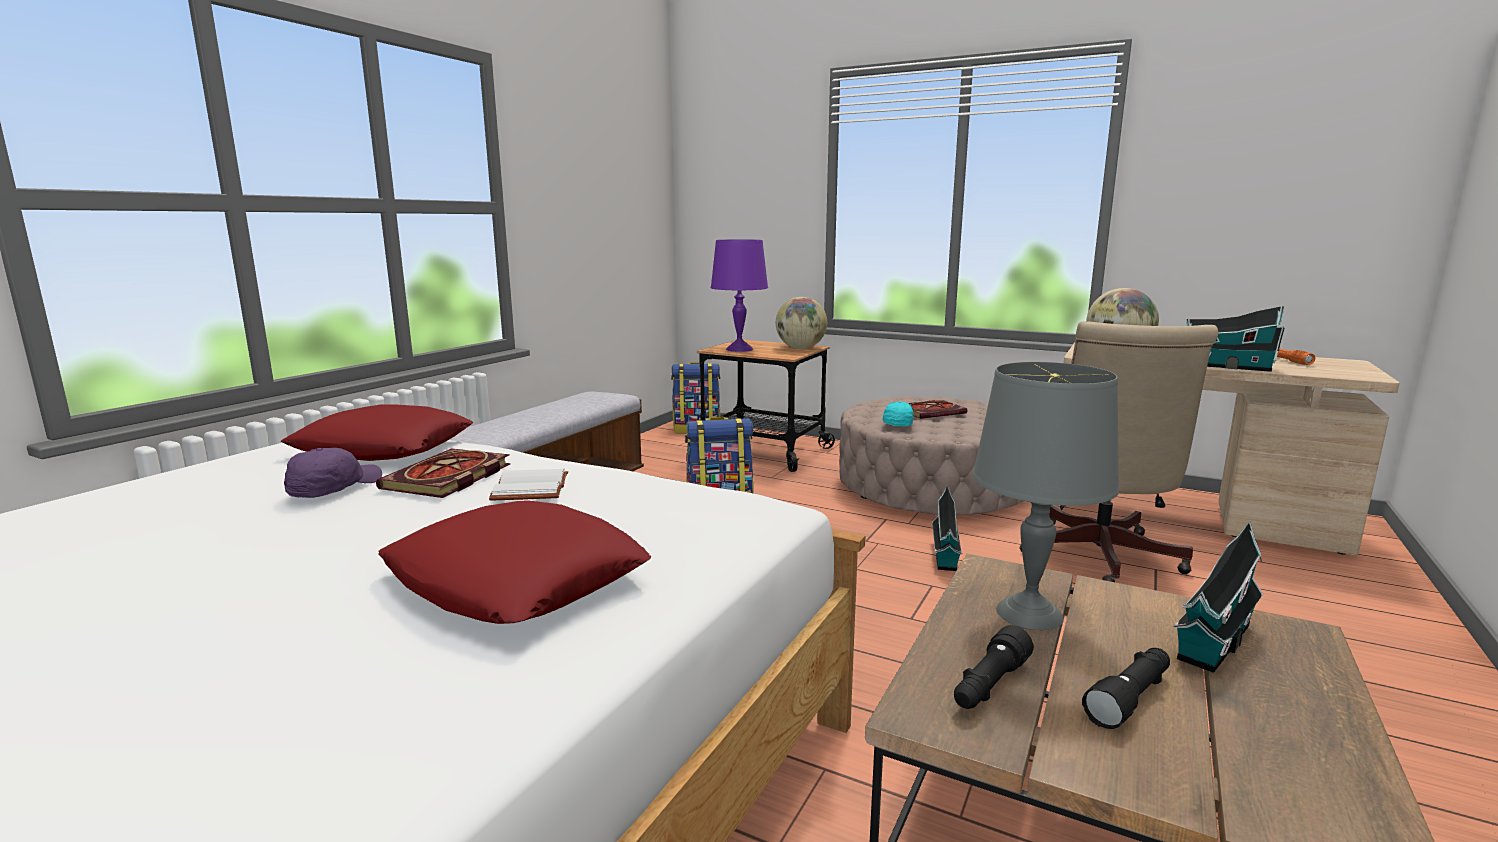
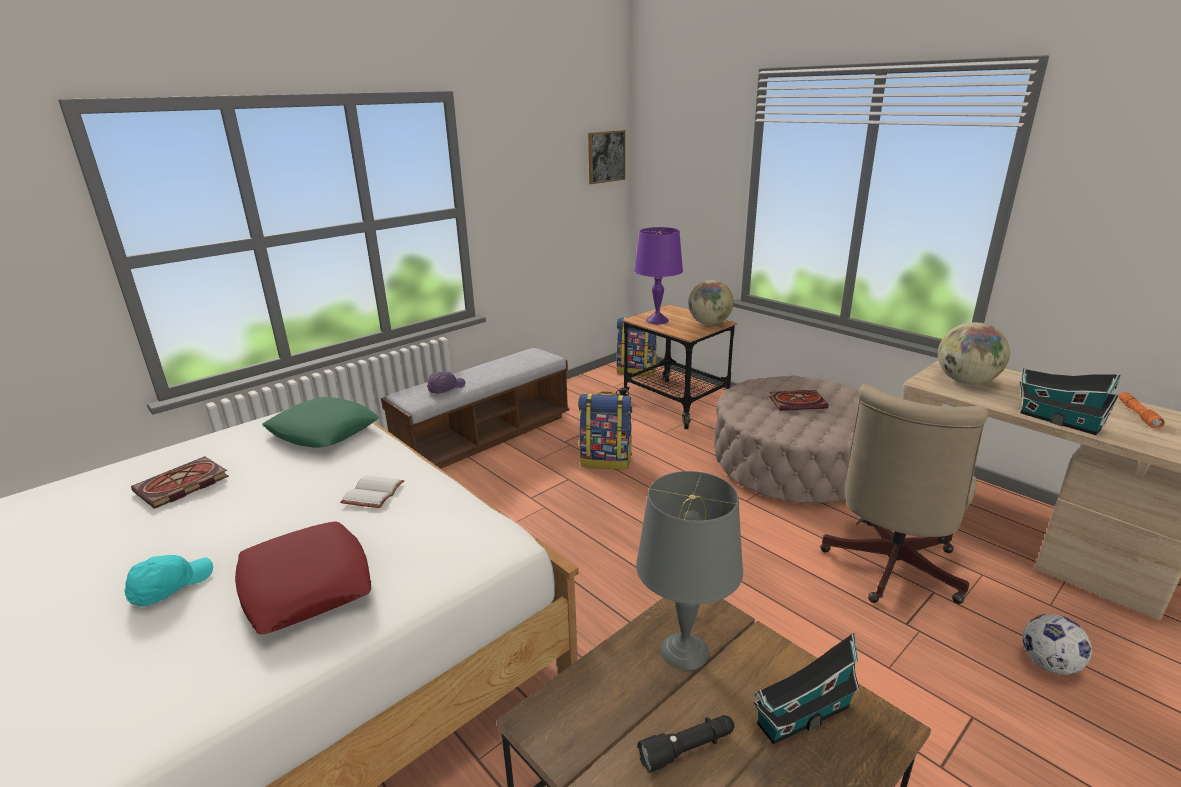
camera: 20 degrees right, 10 degrees up
(333, 489) = (272, 471): purple cap -> purple cap (446, 388)
(383, 448) = (323, 431): red pillow -> green pillow
(447, 478) = (336, 472): book -> book (180, 486)
(649, 172) = (606, 156): none -> picture
(898, 423) = (756, 414): turquoise cap -> turquoise cap (170, 586)
(945, 556) = (752, 542): toy house -> none
(989, 685) = (599, 709): black flashlight -> none
(1304, 607) = (1048, 664): none -> football

